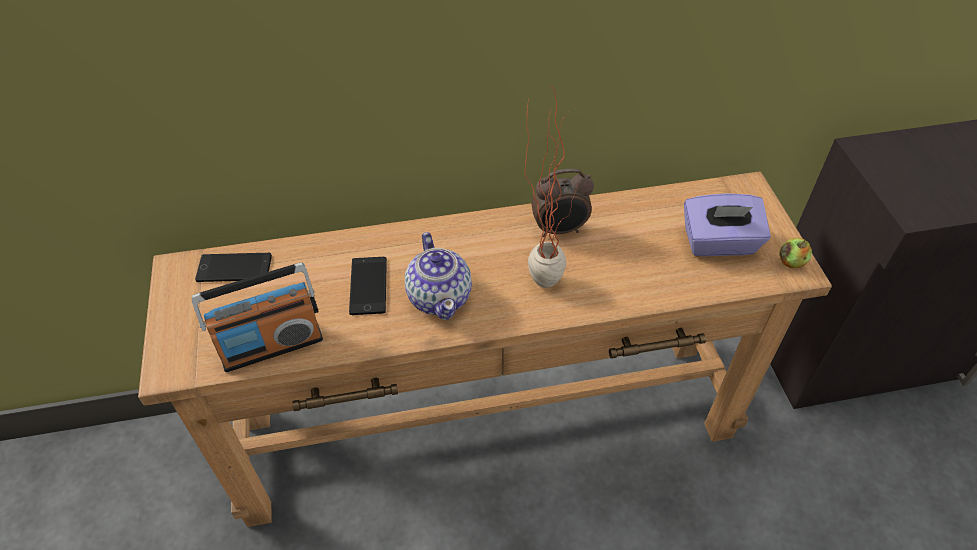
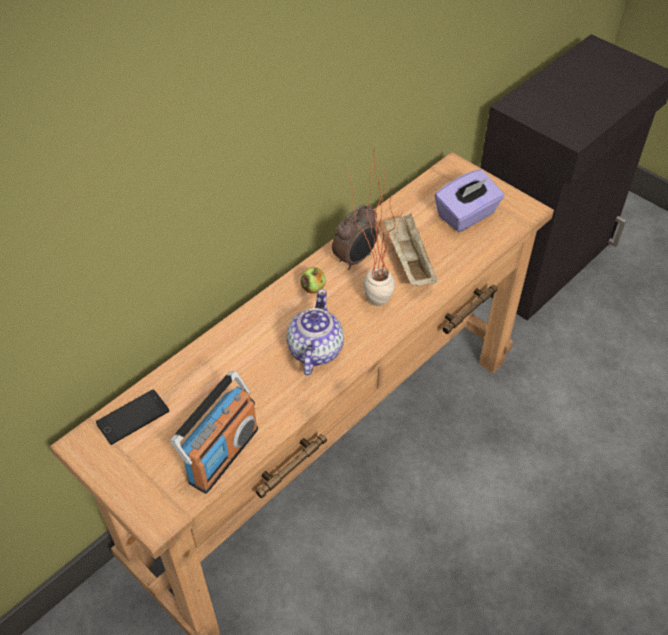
camera: 35 degrees left, 0 degrees up
(368, 286) = (254, 372): phone -> none
(440, 296) = (314, 351): teapot -> teapot turned 120 degrees counterclockwise
(613, 258) = (408, 261): none -> beige tray
(791, 262) = (519, 206): apple -> apple (313, 288)

